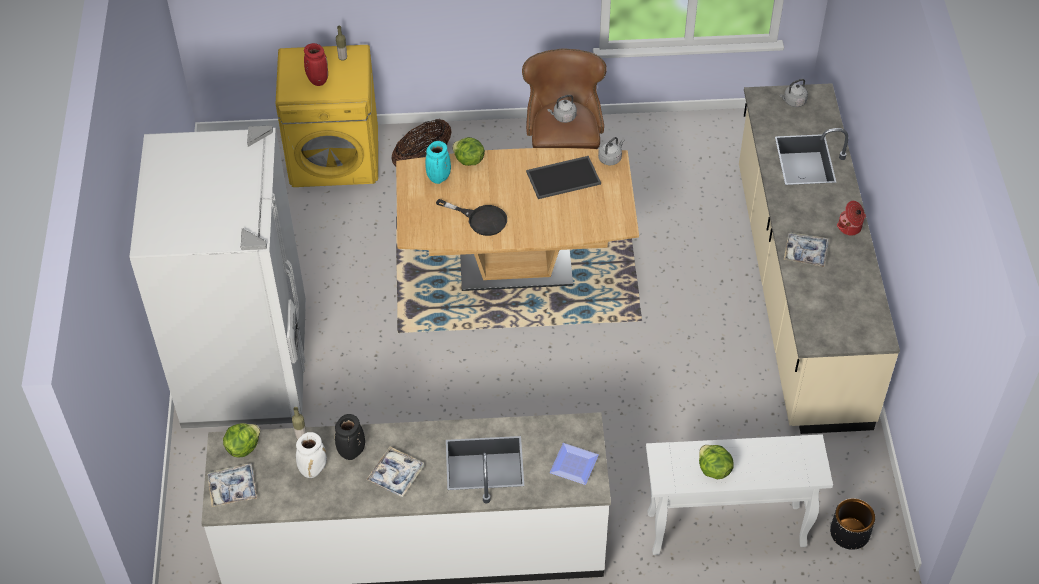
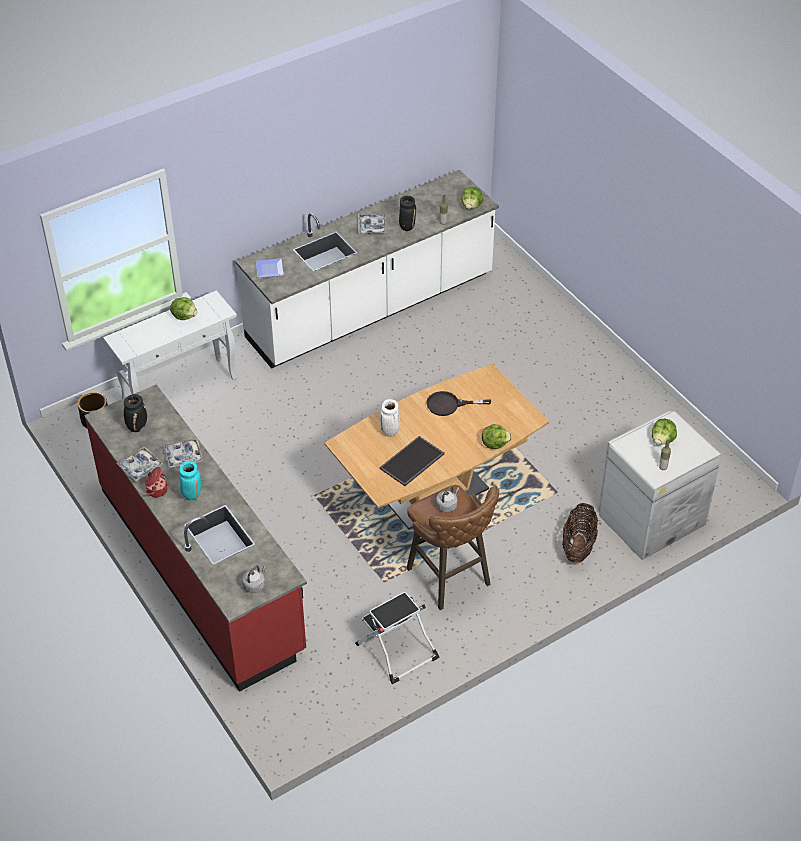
camera: 150 degrees right, 5 degrees down
(233, 488) = (457, 188): tray -> tray (140, 467)
(247, 364) = (563, 354): white fridge -> none
(313, 469) = (421, 212): white vase -> white vase (390, 432)
(317, 80) = (662, 440): red vase -> lettuce
(335, 158) = (648, 517): yellow washing machine -> white washing machine
(439, 178) = (505, 421): turquoise vase -> turquoise vase (191, 494)
(610, 158) = (386, 493): grey kettle -> none
(651, 148) = (397, 648): none -> step ladder
(799, 294) = (201, 568): beige counter -> red counter
(842, 309) = (137, 426): none -> black vase

